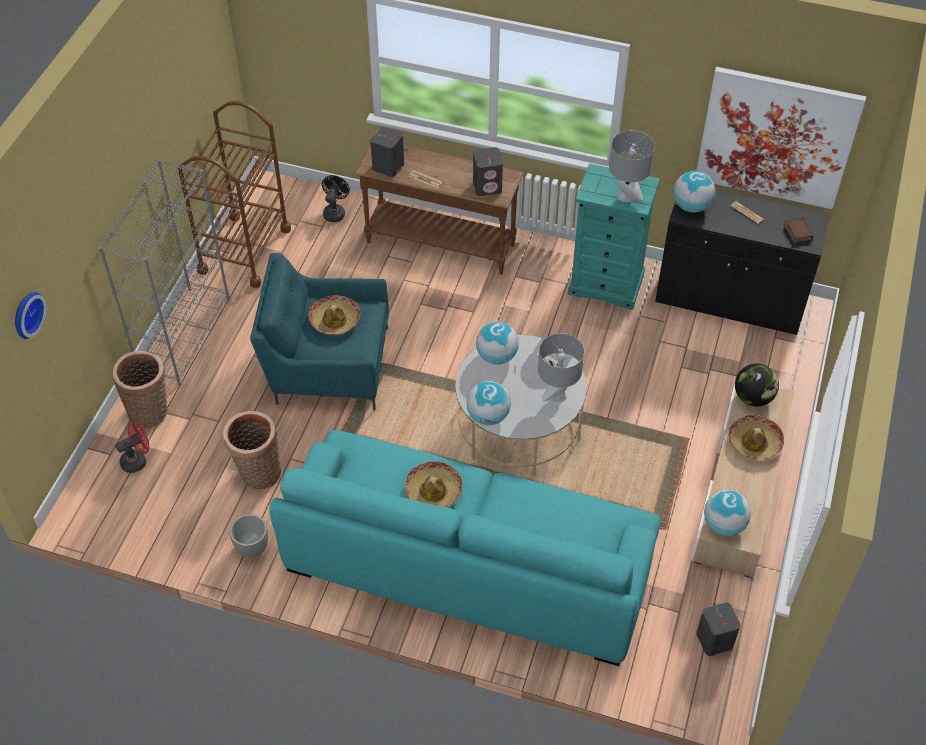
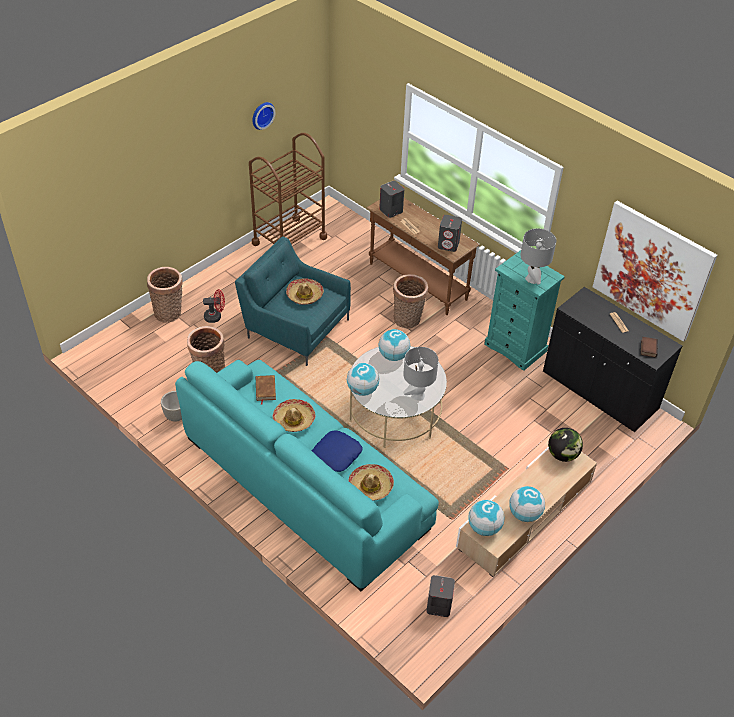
camera: 25 degrees right, 5 degrees down
(26, 314) = (87, 203): wall clock -> wall clock (261, 114)
(137, 460) = (143, 337): red fan -> red fan (215, 317)
(184, 334) = (220, 276): grey bookcase -> none
(335, 212) = (362, 238): black fan -> none
(372, 467) = (265, 389): none -> brown book
(460, 300) = (408, 320): none -> basket
(512, 513) = (336, 454): none -> blue pillow
(691, 206) = (580, 304): globe -> globe (524, 514)
(754, 442) = (543, 484): hat -> hat (371, 486)

